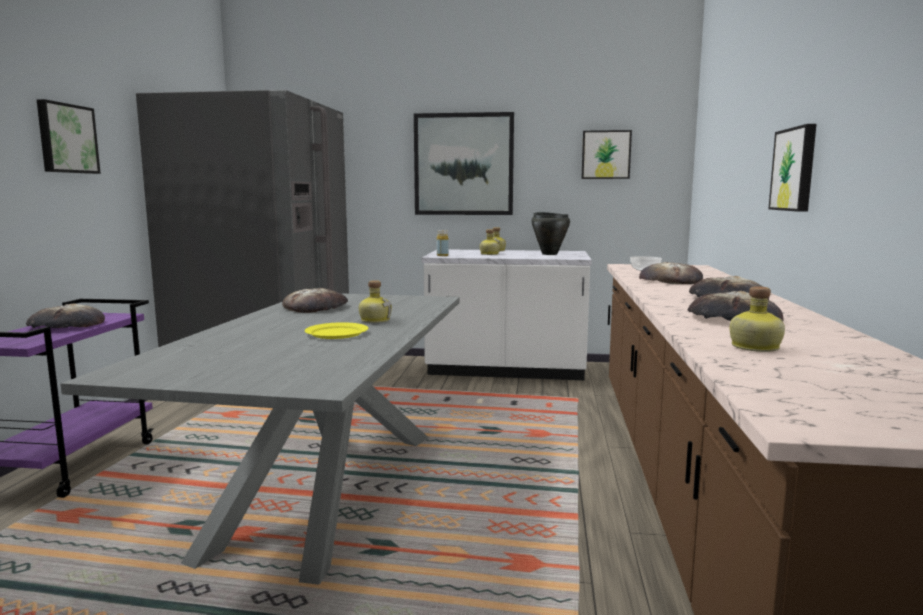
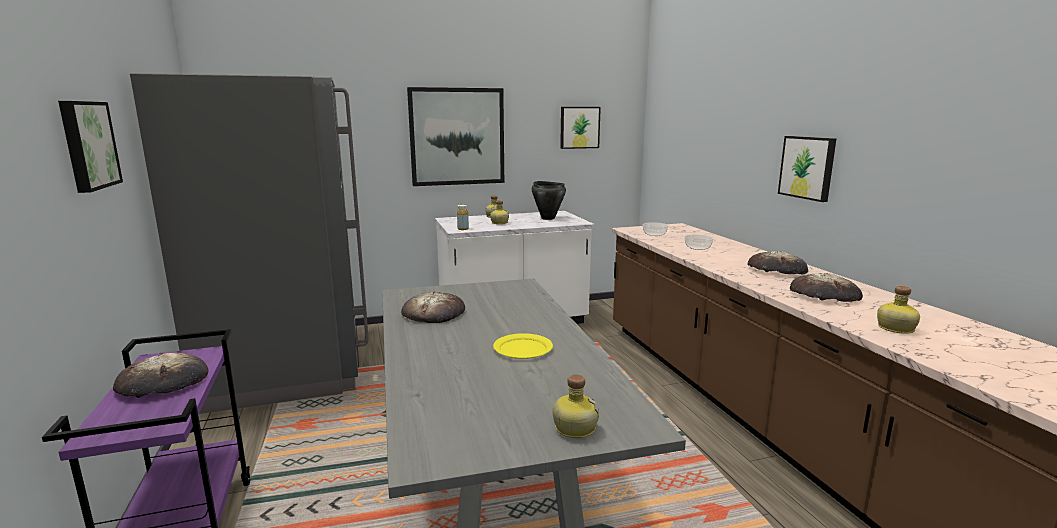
camera: 25 degrees left, 5 degrees up
(375, 320) = (522, 323): bottle -> bottle (574, 427)
(670, 280) = (697, 248): bread -> bowl

